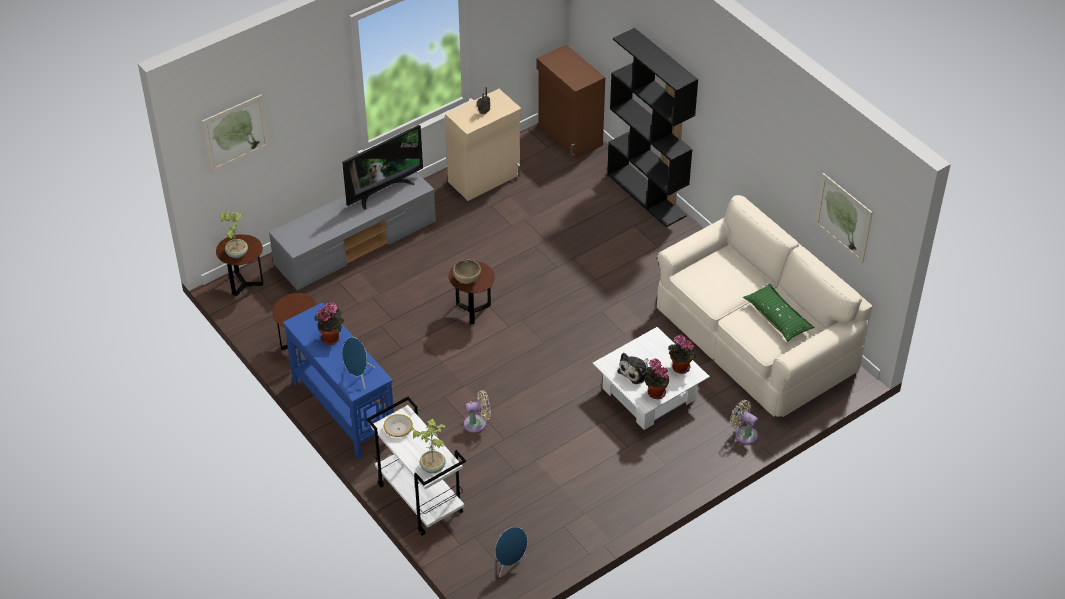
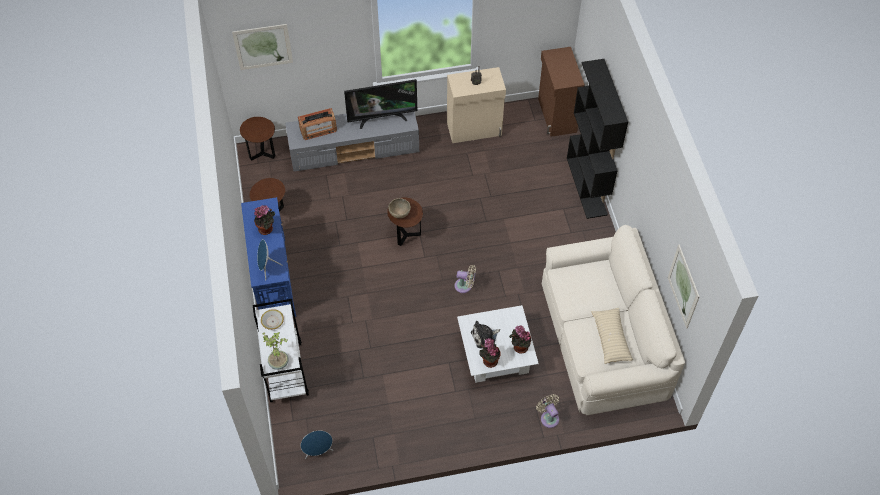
camera: 25 degrees right, 10 degrees up
(236, 253) = (253, 132): potted plant -> none
(314, 226) = (318, 130): none -> radio
(477, 423) = (359, 327): beige fan -> beige fan (465, 286)
(777, 318) = (610, 338): green pillow -> beige pillow

